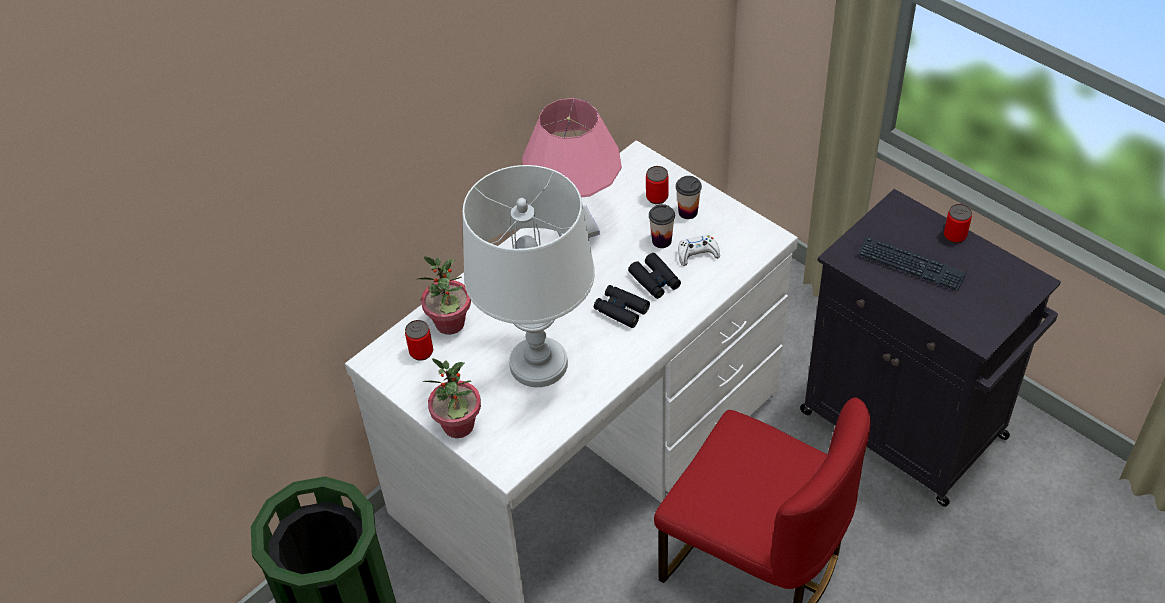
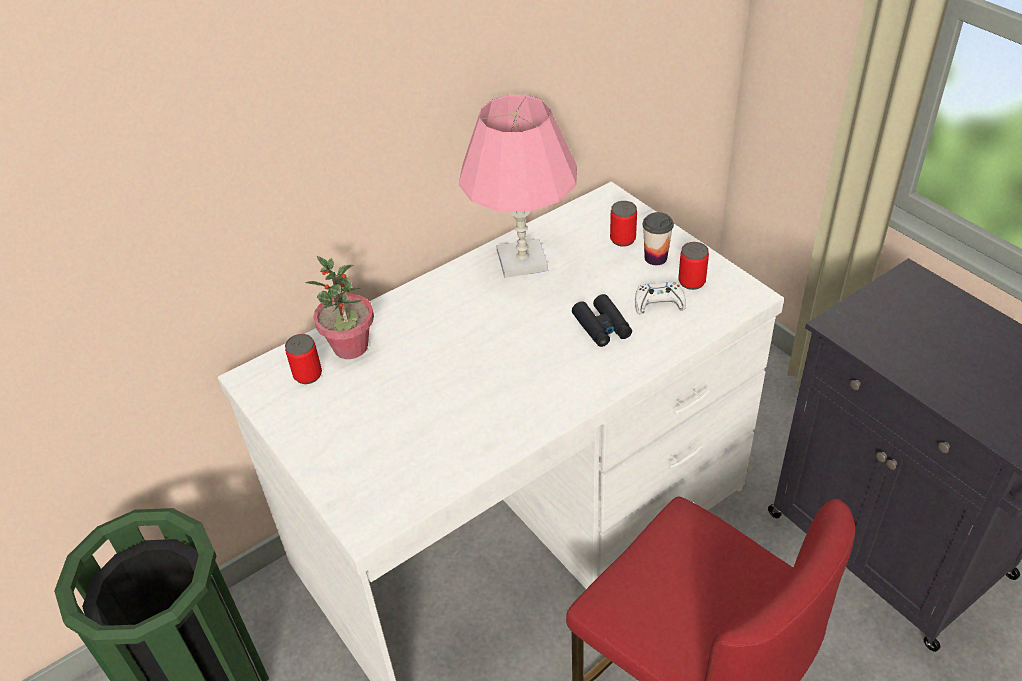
camera: 10 degrees right, 5 degrees down
(458, 426) = (323, 466): potted plant -> none
(538, 364) = (439, 405): white table lamp -> none
(621, 310) = (554, 355): black binoculars -> none
(661, 241) = (619, 285): cup -> none
(910, 265) = (924, 344): keyboard -> none
(955, 235) = (983, 317): can -> can (691, 281)

